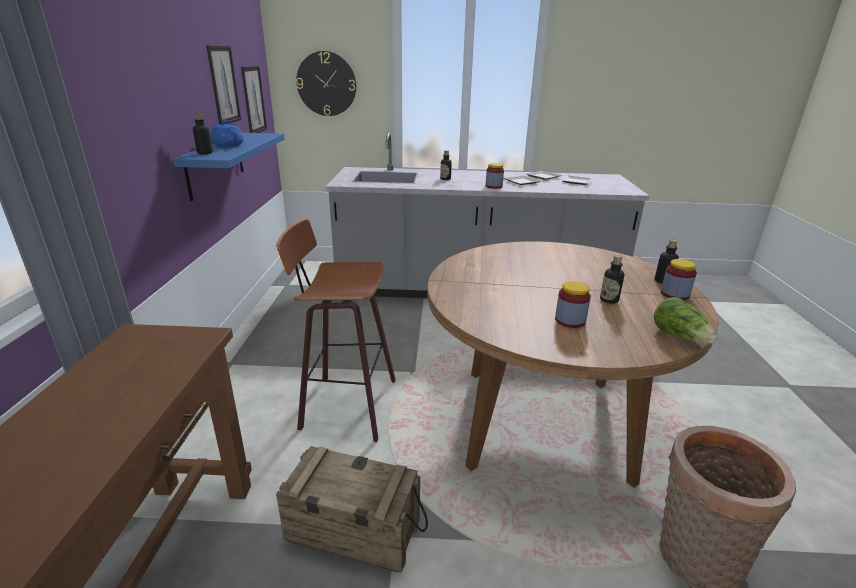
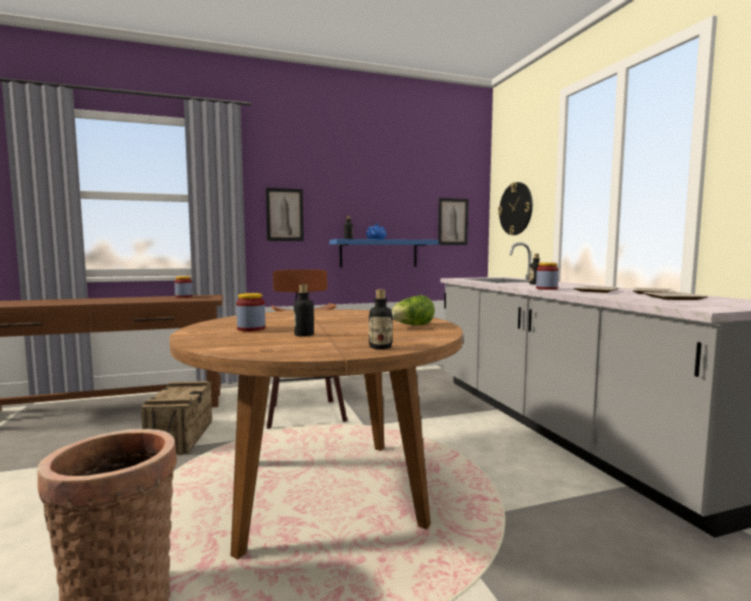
camera: 70 degrees right, 20 degrees down
(224, 85) = (408, 207): picture -> picture (284, 214)
(674, 294) = (342, 350): jar -> jar (184, 297)
(680, 337) = (227, 349): lettuce -> lettuce (411, 326)

